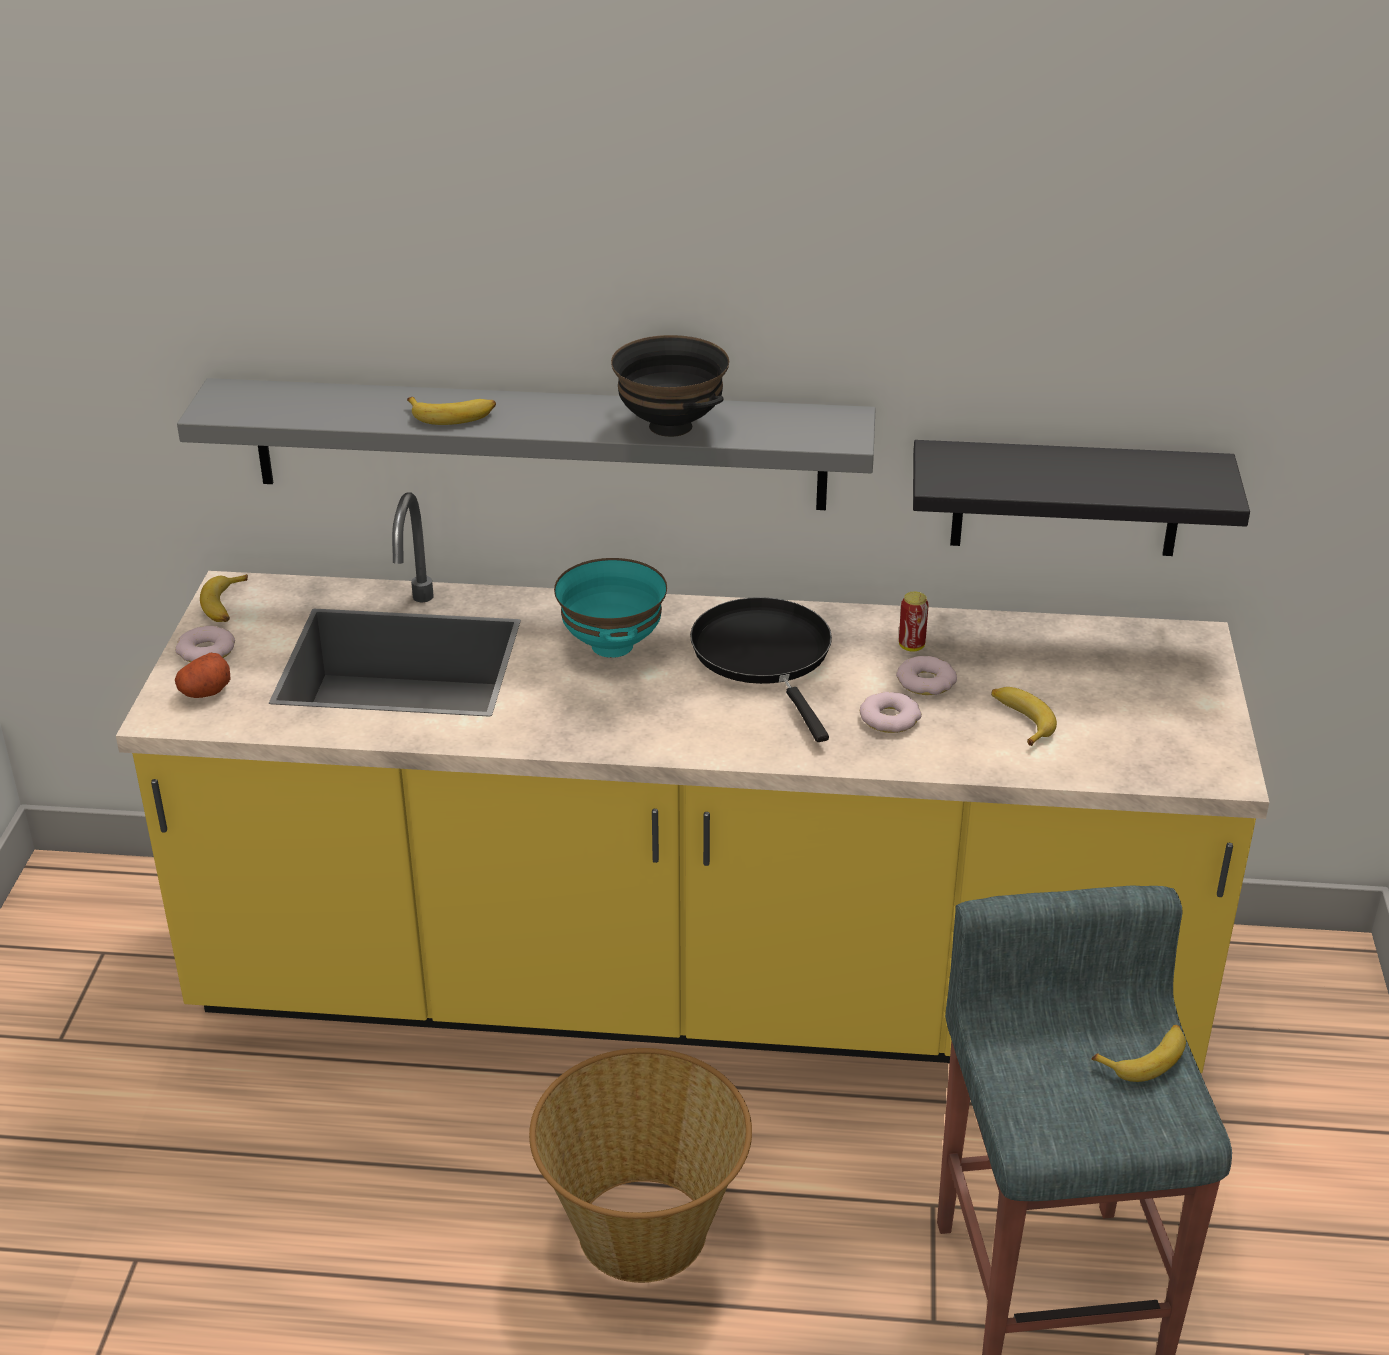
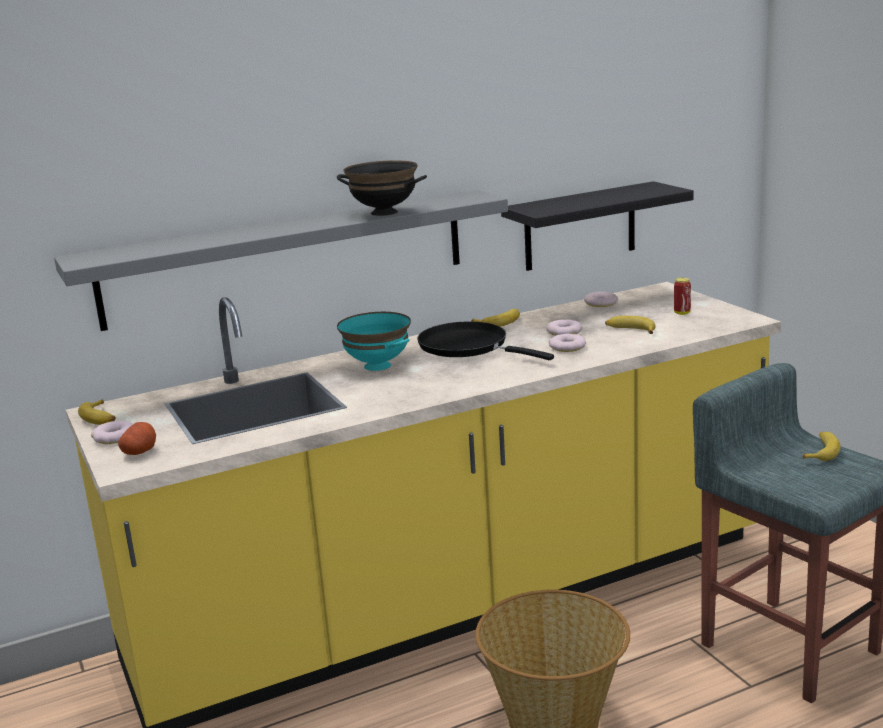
camera: 30 degrees left, 15 degrees down
(452, 415) = (248, 234): banana -> banana (499, 322)
(911, 646) = (537, 324): can -> can (682, 313)
(1059, 635) = (600, 303): none -> donut

